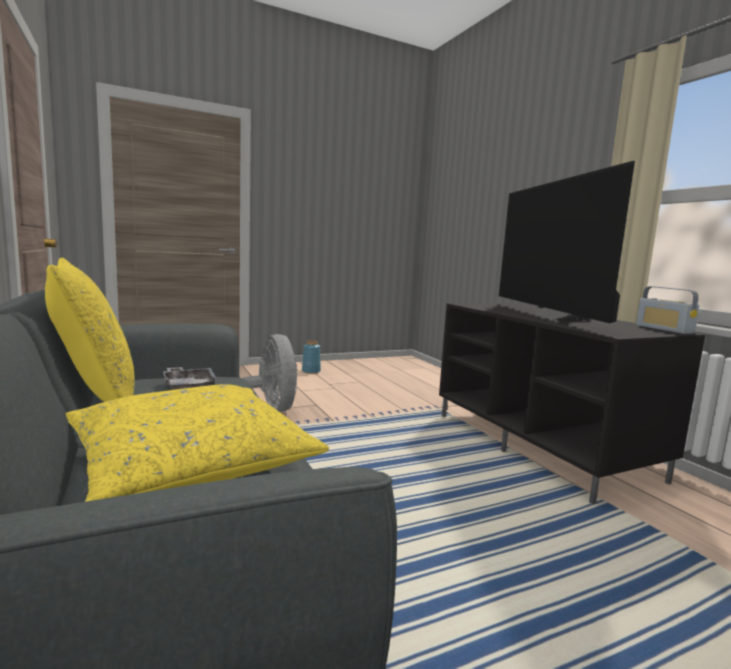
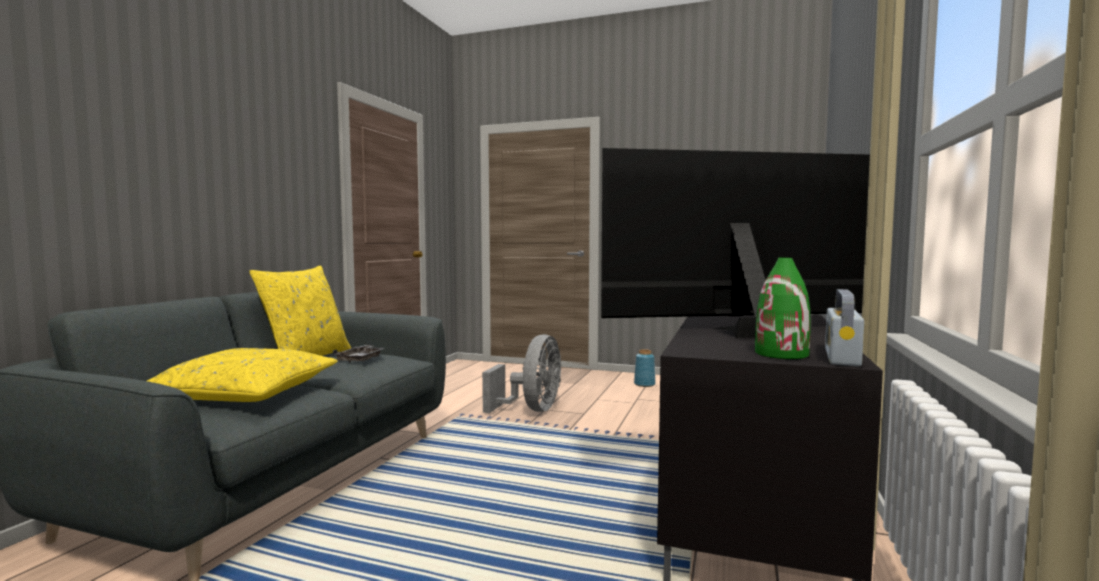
camera: 45 degrees right, 5 degrees down
(553, 317) = (744, 331): television -> television turned 45 degrees clockwise
(642, 330) = (782, 354): none -> green vase

